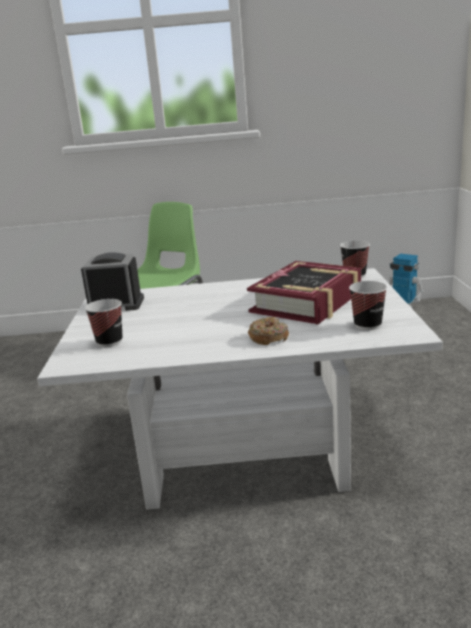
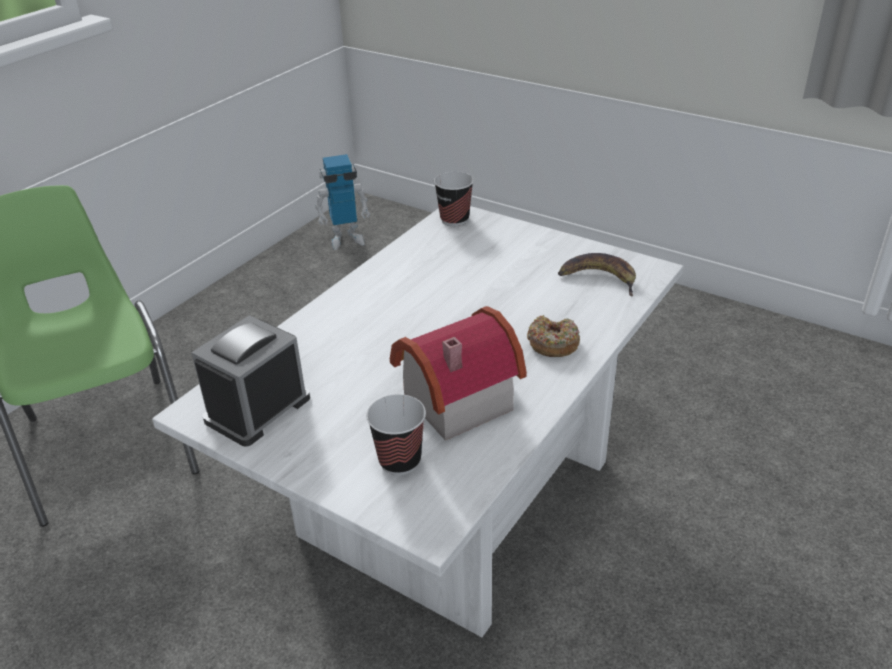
camera: 55 degrees left, 15 degrees up
(175, 334) = (451, 399): none -> toy house
(307, 302) = (488, 278): book -> none
(367, 325) = (599, 278): cup -> banana

